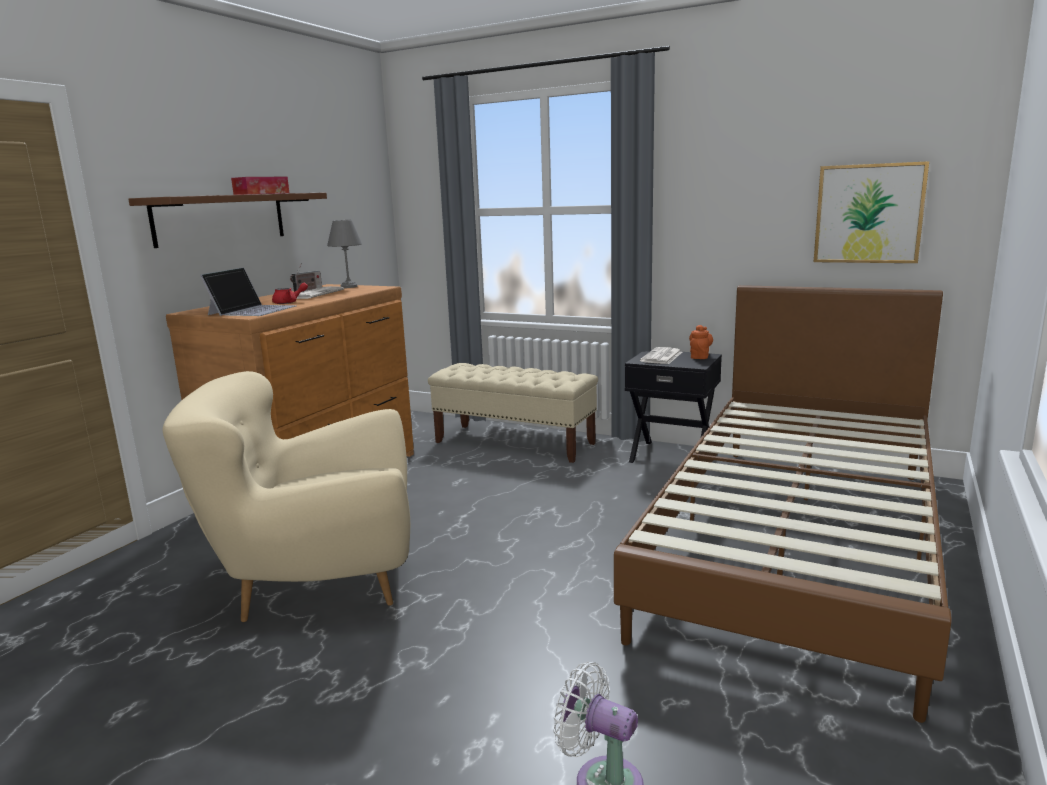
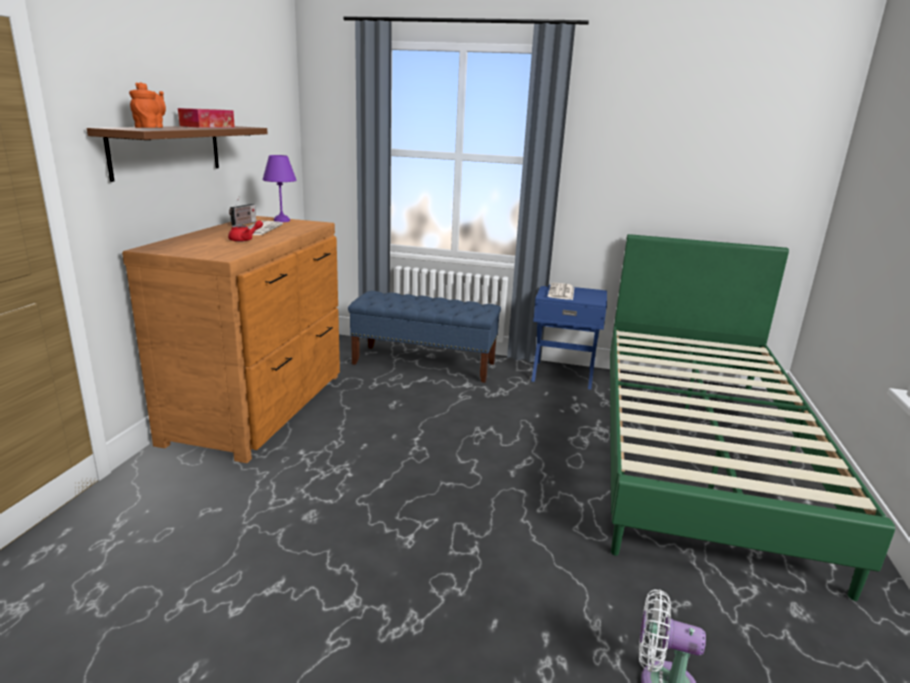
camera: 15 degrees left, 5 degrees up
(253, 310) = (218, 249): laptop -> none
(318, 582) = (315, 515): beige armchair -> none
(348, 287) = (281, 220): grey table lamp -> purple table lamp
(515, 443) = (424, 363): beige bench -> blue bench
(672, 455) = (563, 374): black nightstand -> blue nightstand
(700, 356) = (592, 292): orange teapot -> orange teapot (151, 128)
(798, 542) = (697, 451): brown bed -> green bed
(868, 213) = (737, 182): picture -> none

